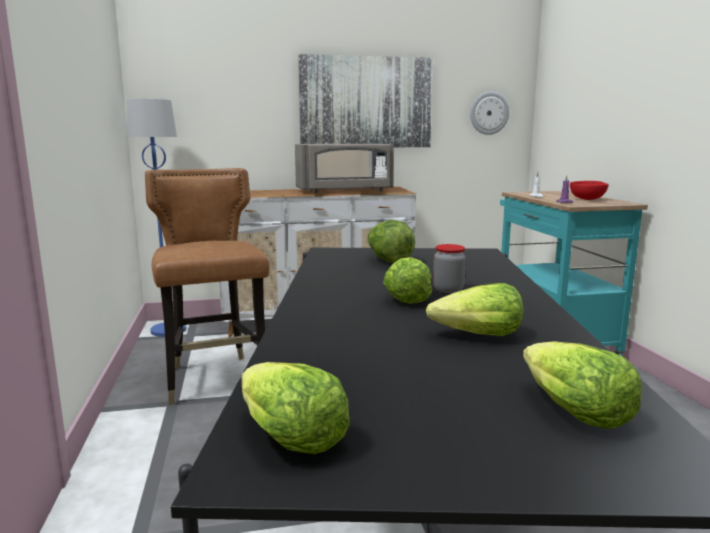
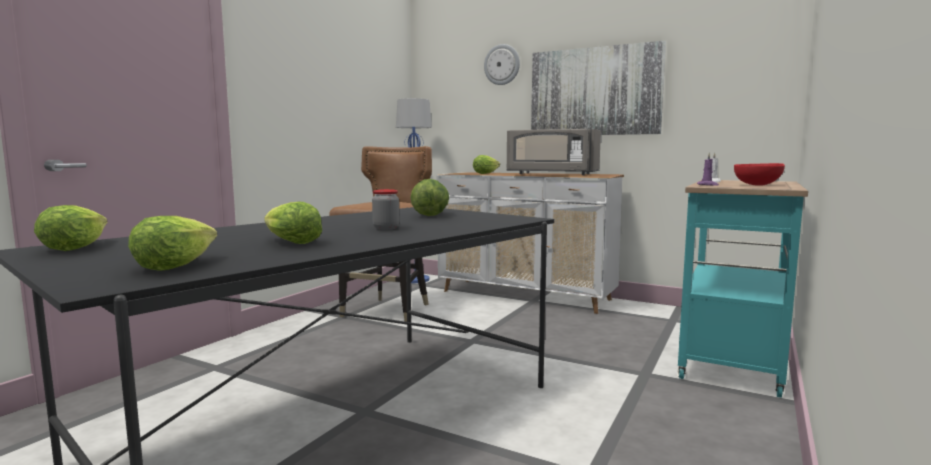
camera: 40 degrees right, 5 degrees down
(406, 298) = (344, 227): lettuce -> lettuce (485, 173)
(489, 113) = (738, 94): wall clock -> wall clock (502, 64)

